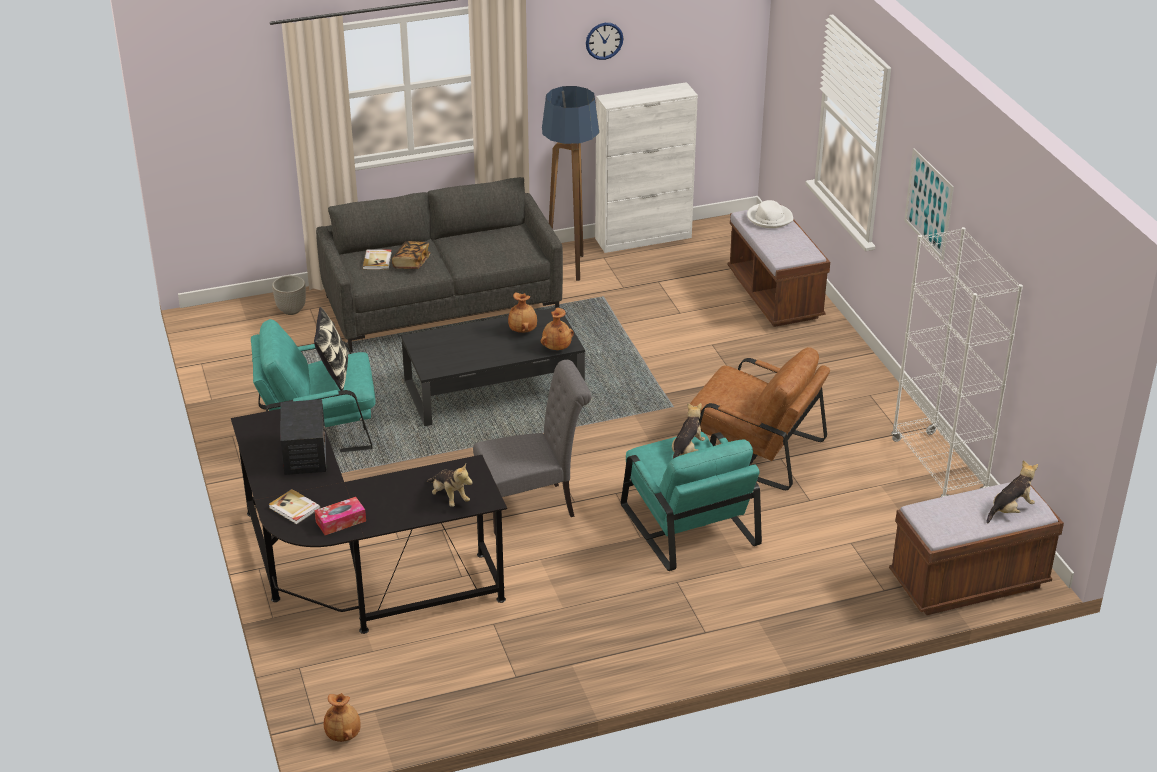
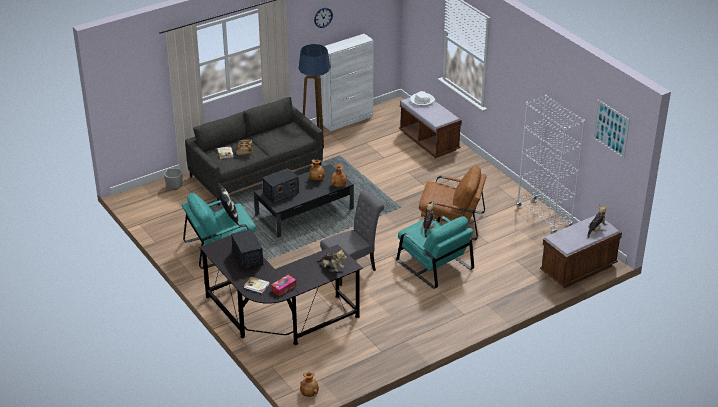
camera: 15 degrees left, 0 degrees up
(446, 346) = (280, 193): none -> radio
(928, 204) = (521, 84): picture -> picture (611, 129)

